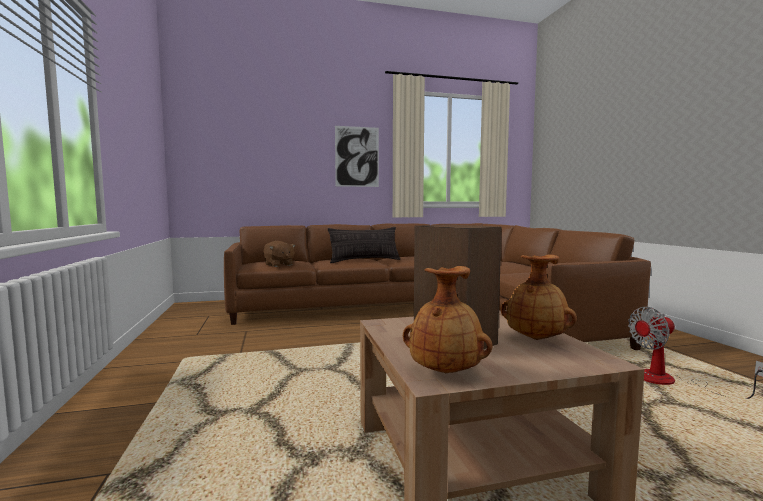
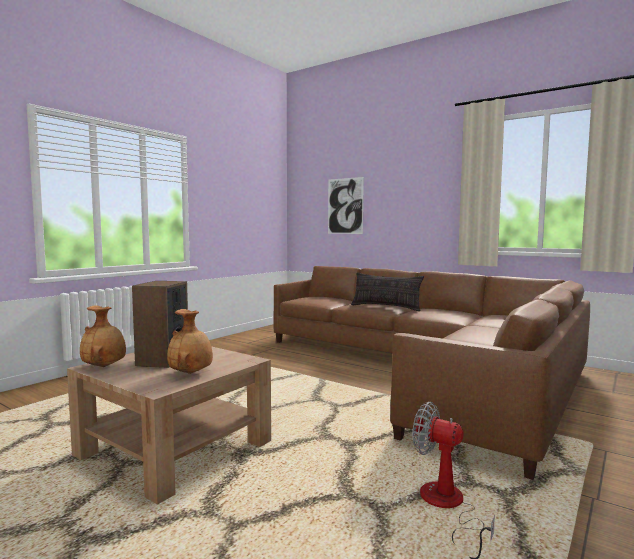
camera: 50 degrees right, 0 degrees up
(279, 265) = (313, 300): brown plush toy -> none
(357, 156) = (428, 199): picture -> picture (345, 206)

